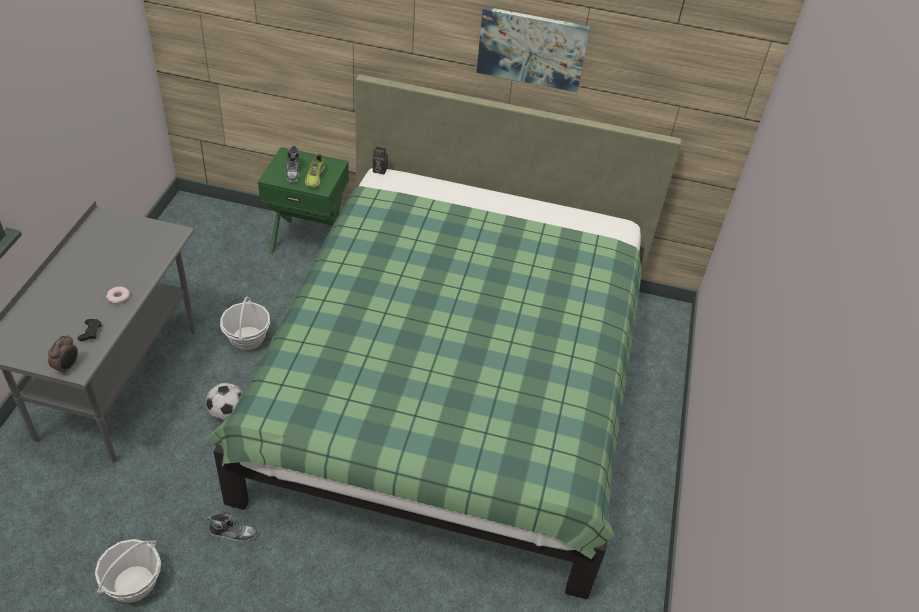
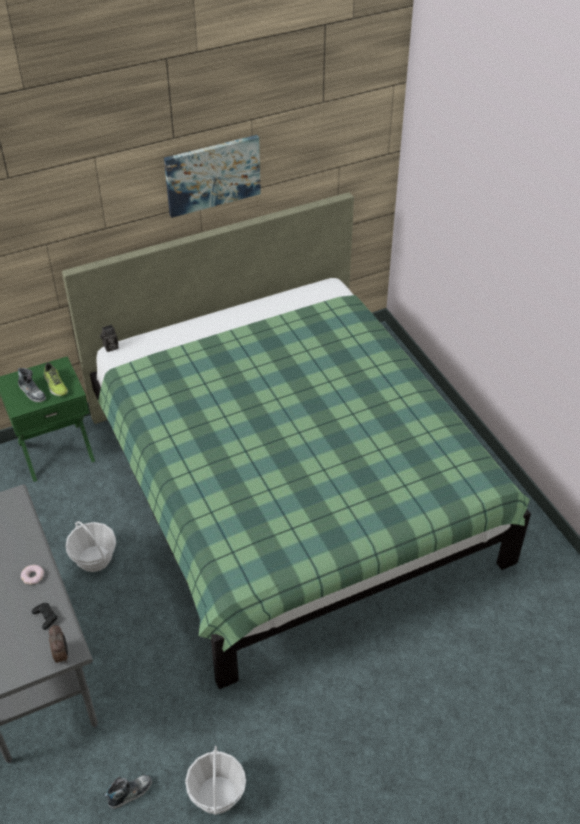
camera: 35 degrees left, 0 degrees up
(227, 413) = (144, 625): football -> none
(233, 533) = (249, 703): shoe -> shoe (130, 793)

